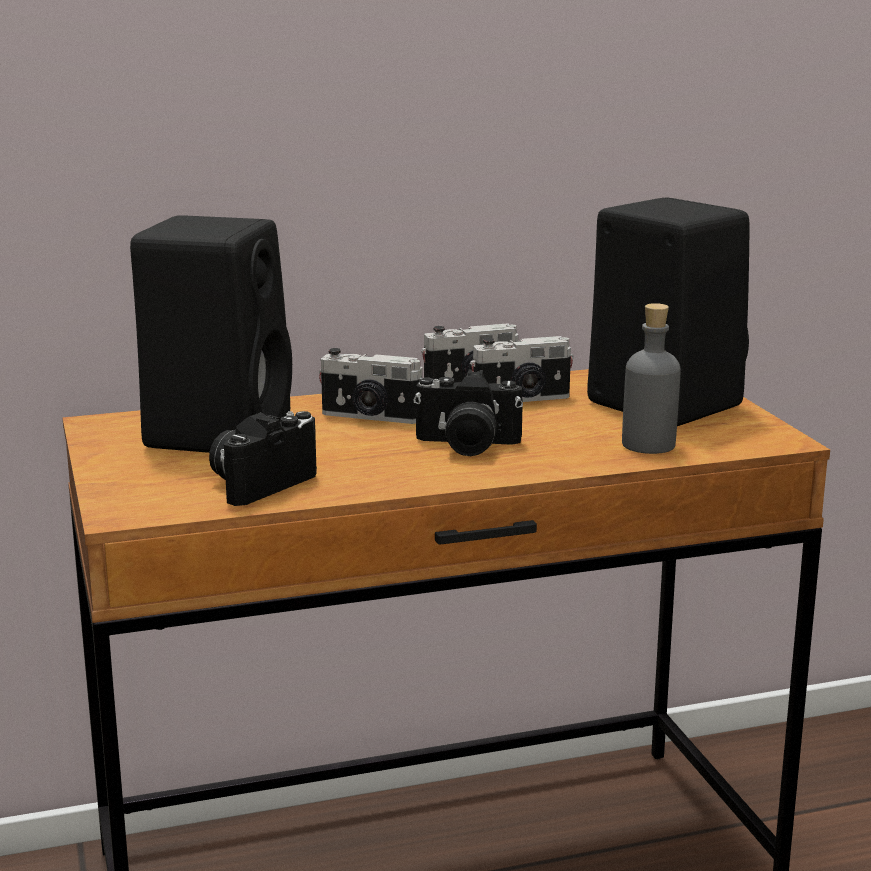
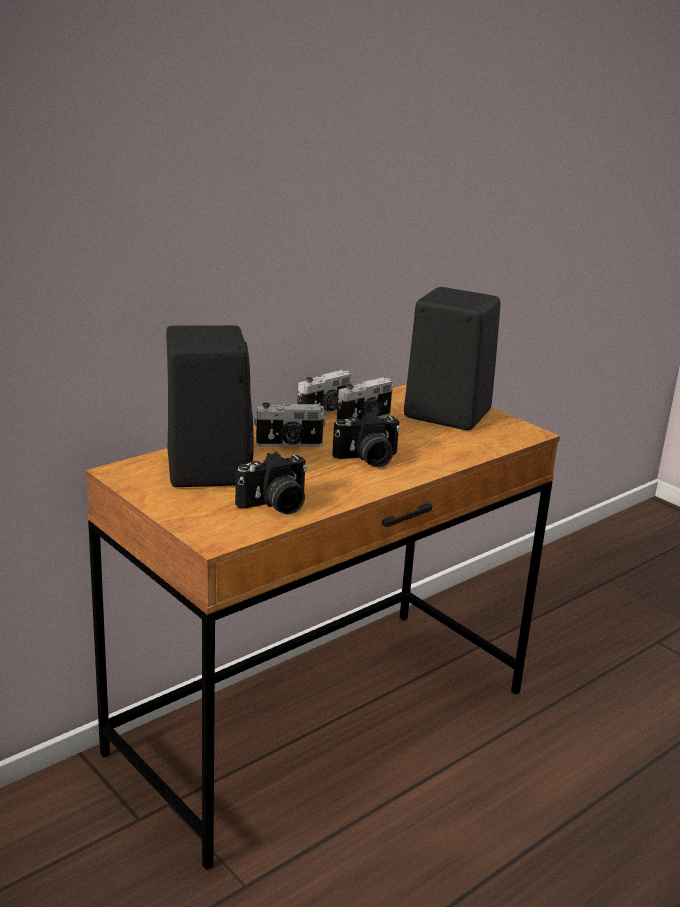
camera: 25 degrees left, 5 degrees up
(259, 484) = (275, 505): camera -> camera turned 135 degrees counterclockwise
(648, 444) = (466, 445): grey bottle -> none

